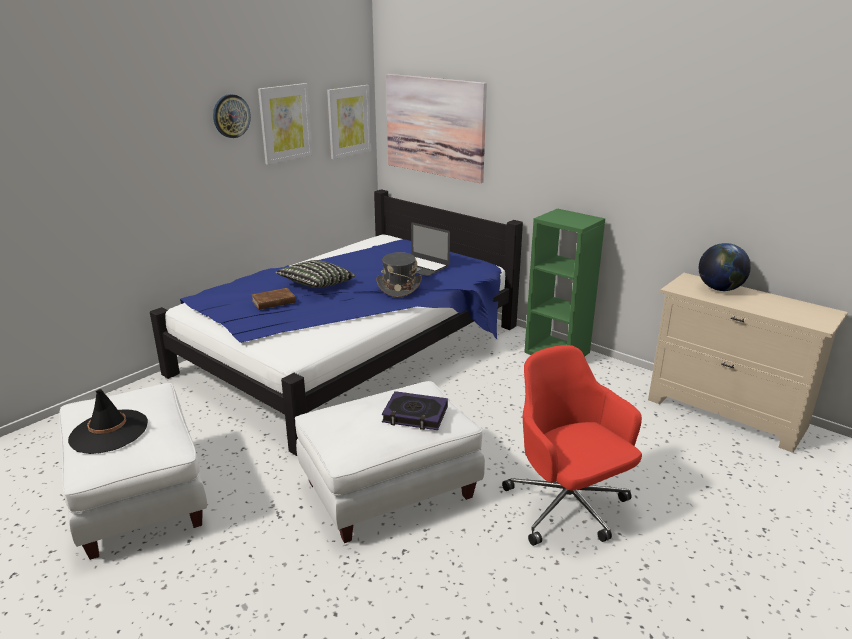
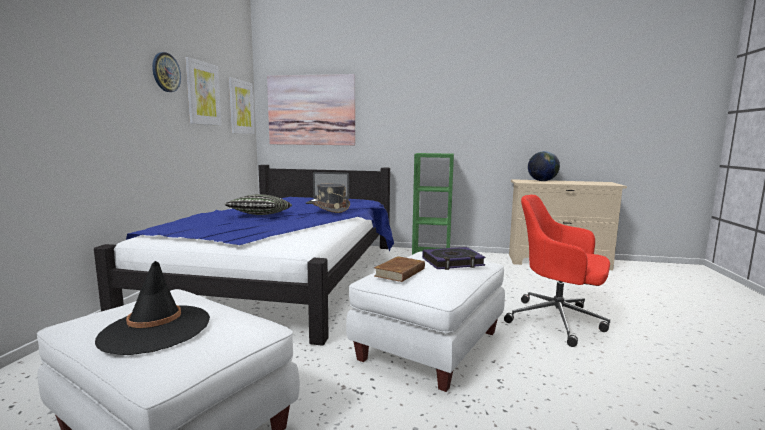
camera: 30 degrees left, 15 degrees down
(274, 301) = (237, 223): brown book -> brown book (400, 272)

